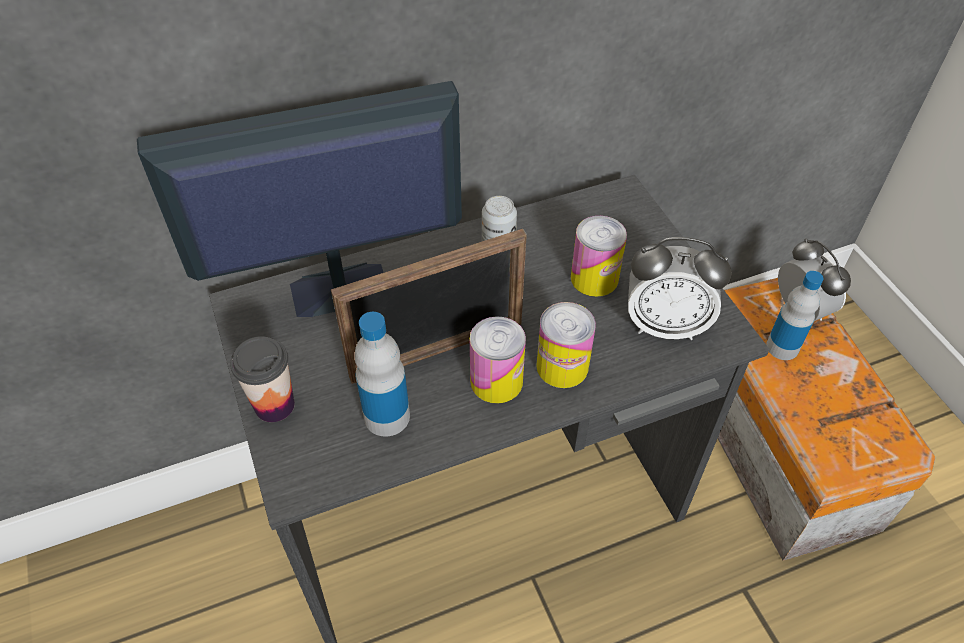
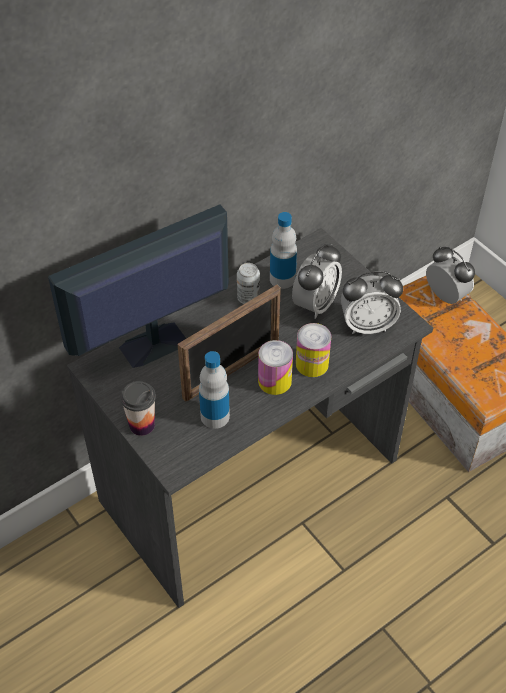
camera: 15 degrees left, 0 degrees up
(594, 278) = (315, 304): can -> alarm clock
(782, 347) = (439, 324): bottle -> bottle (282, 279)

